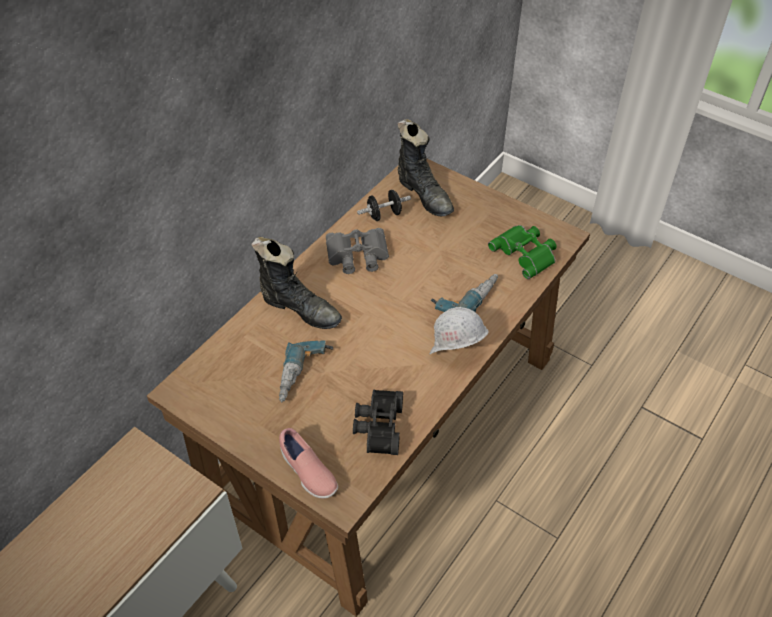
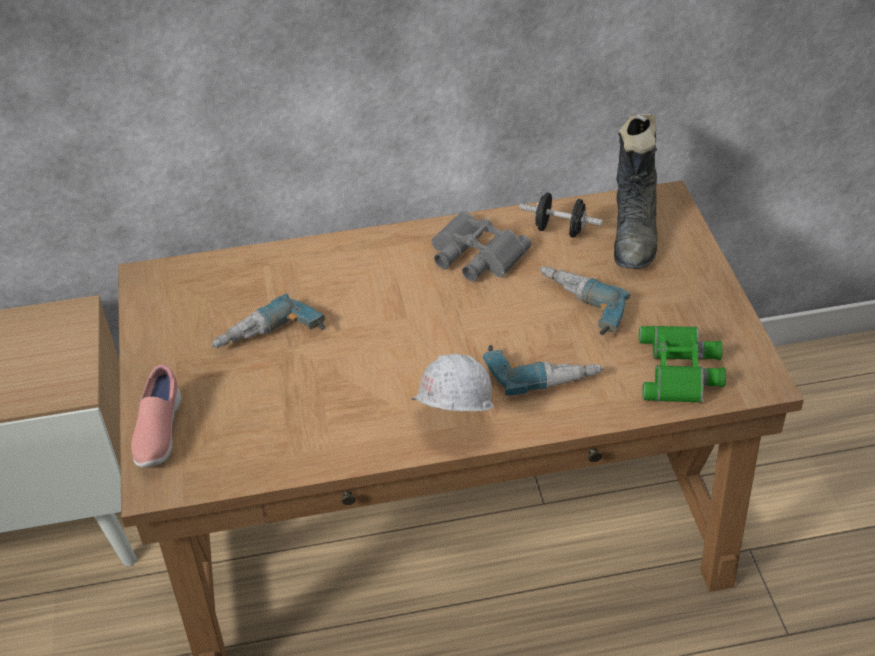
camera: 45 degrees right, 5 degrees down
(300, 309) = (348, 273): black boot -> none
(377, 427) = (276, 439): black binoculars -> none
(442, 252) = (576, 308): none -> power drill

